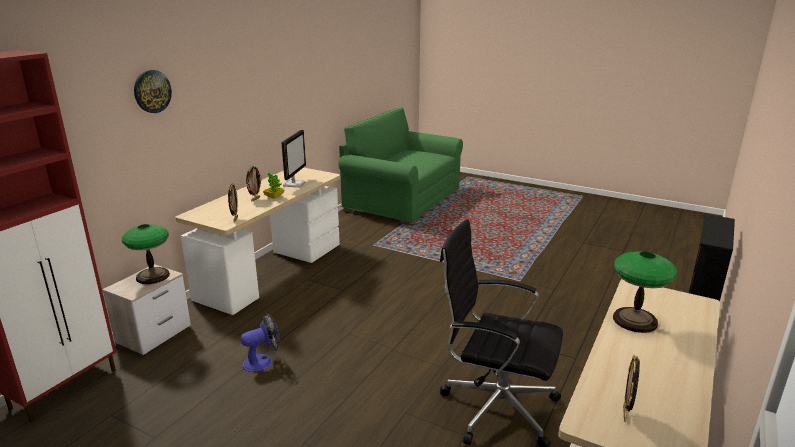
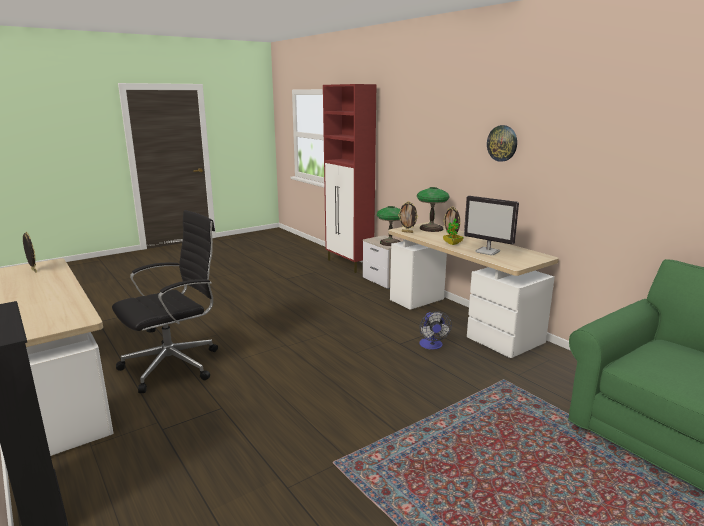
camera: 115 degrees right, 5 degrees down
(152, 91) = (435, 124): wall clock -> wall clock (502, 143)
(263, 361) = (322, 304): fan -> fan (432, 346)
(634, 320) = (61, 302): table lamp -> table lamp (431, 228)

